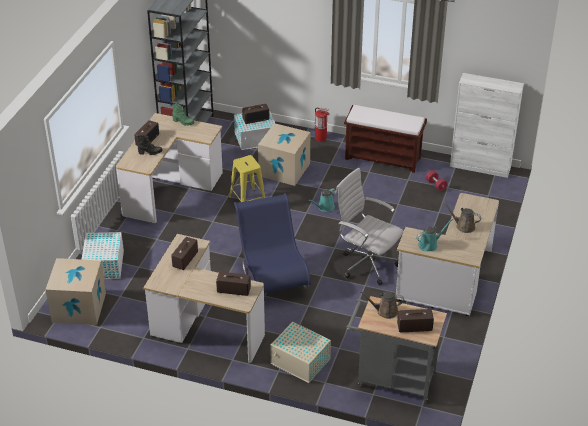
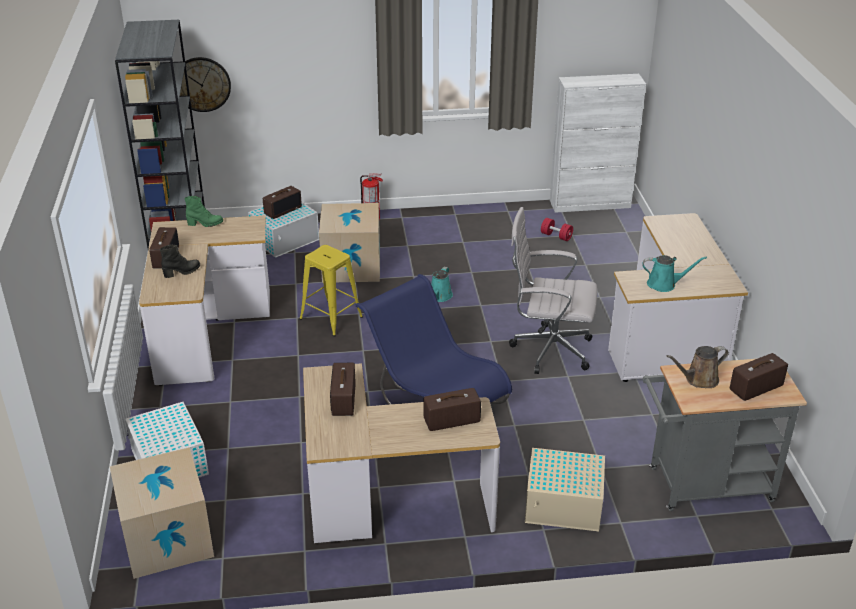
camera: 25 degrees left, 5 degrees down
(220, 24) = (201, 84): none -> wall clock
(383, 158) = (468, 222): brown bench -> none
(429, 245) = (664, 284): turquoise watering can -> turquoise watering can turned 60 degrees clockwise
(463, 226) = (684, 252): brown watering can -> none

